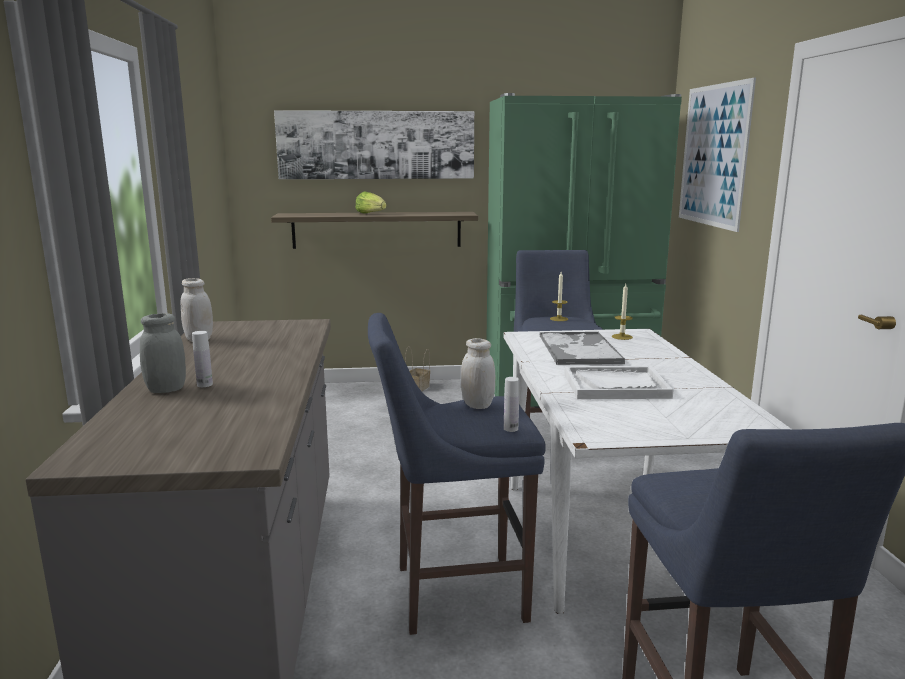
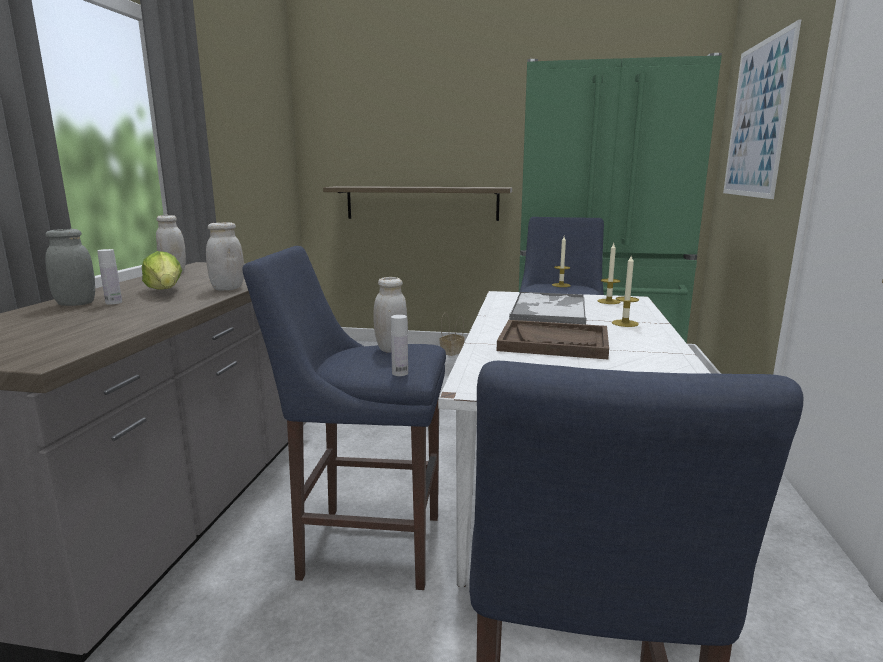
camera: 15 degrees right, 0 degrees up
(294, 357) = (227, 288): none -> white jar
(371, 214) = (413, 186): lettuce -> lettuce (165, 291)
(376, 145) = (423, 123): picture -> none
(616, 386) = (554, 342): white tray -> brown tray
(655, 360) = (625, 323): none -> candle

